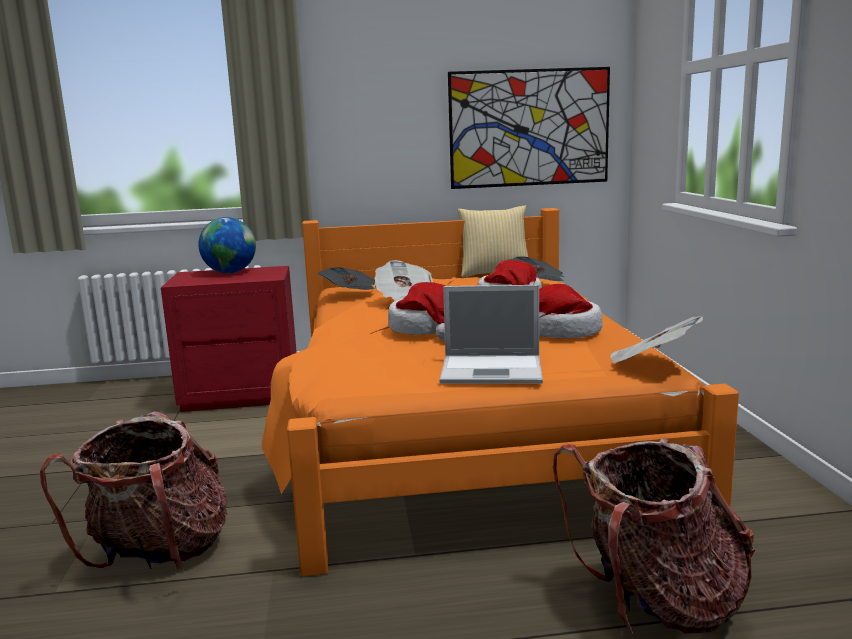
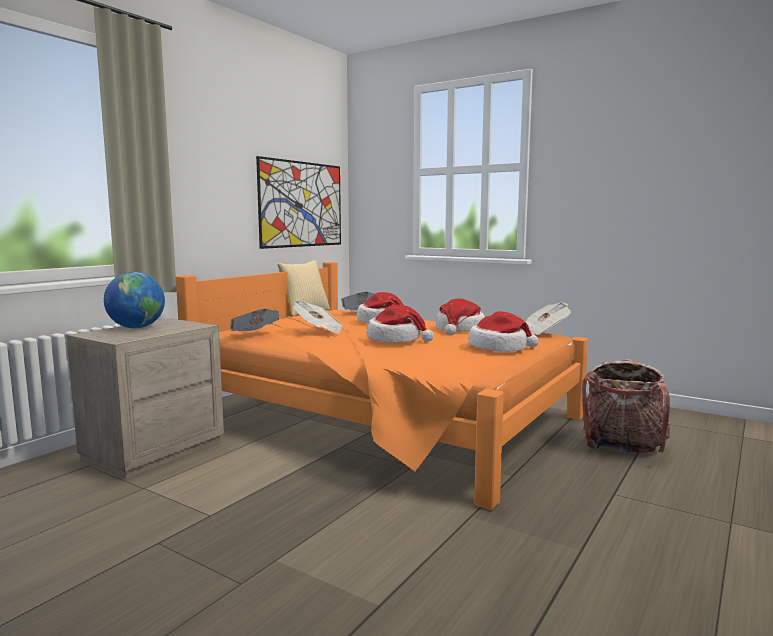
camera: 50 degrees left, 5 degrees down
(159, 554) = (385, 548): backpack -> none
(241, 394) = (153, 450): red nightstand -> beige nightstand
(493, 370) = (499, 348): laptop -> hat

